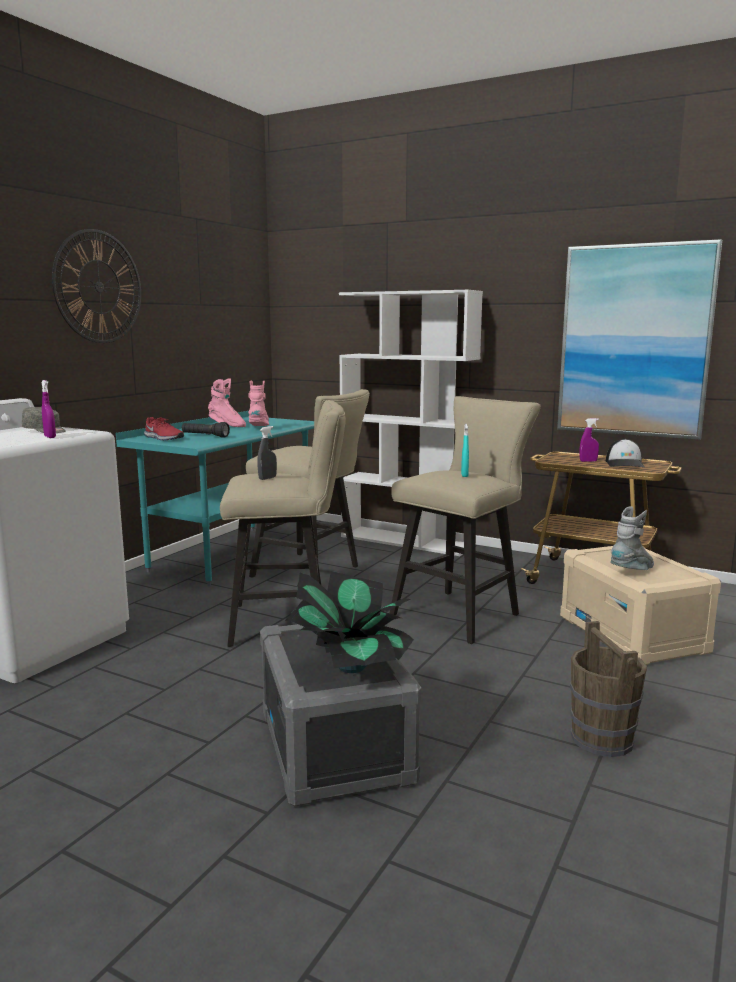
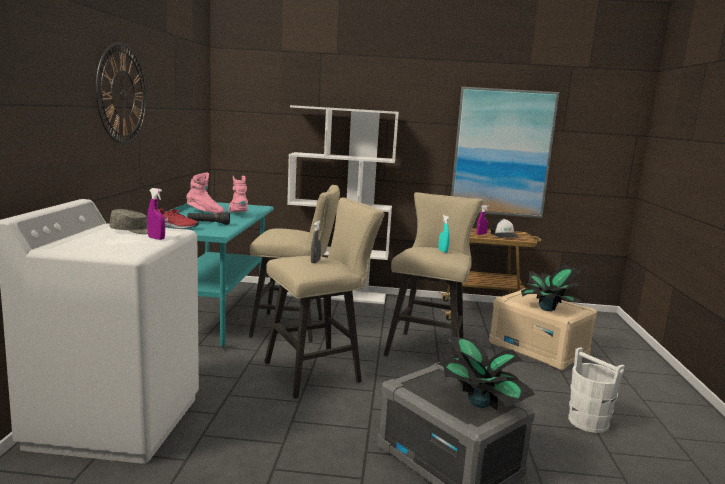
camera: 25 degrees left, 0 degrees up
(601, 739) = (588, 422): brown bucket -> white bucket
(633, 571) = (547, 309): grey boot -> potted plant

